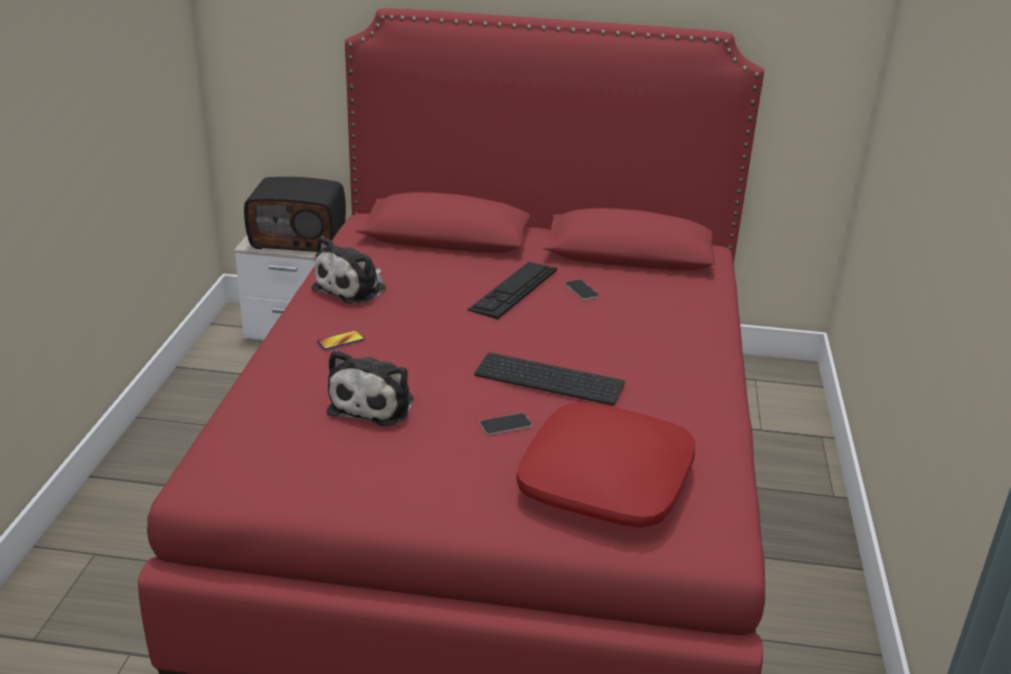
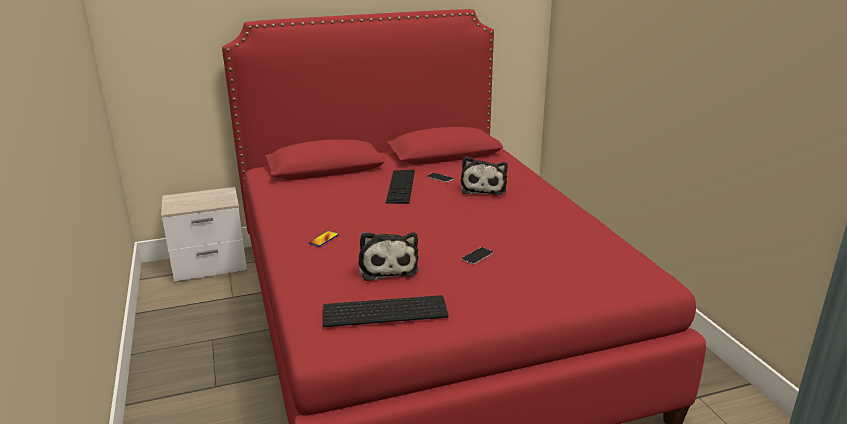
camera: 25 degrees left, 5 degrees down
(299, 238) = (203, 198): radio -> none
(353, 288) = (298, 209): plush toy -> plush toy (484, 188)
(551, 378) = (476, 225): keyboard -> keyboard (386, 310)
(606, 482) = (566, 268): red pillow -> none

